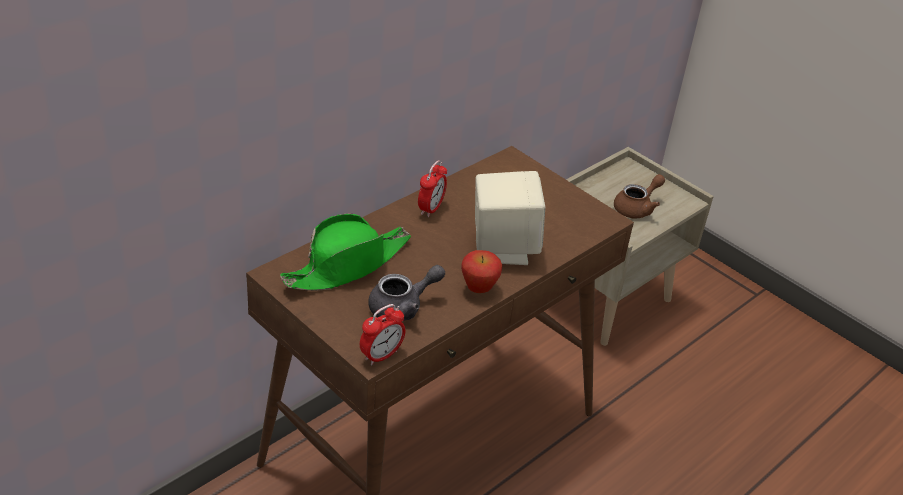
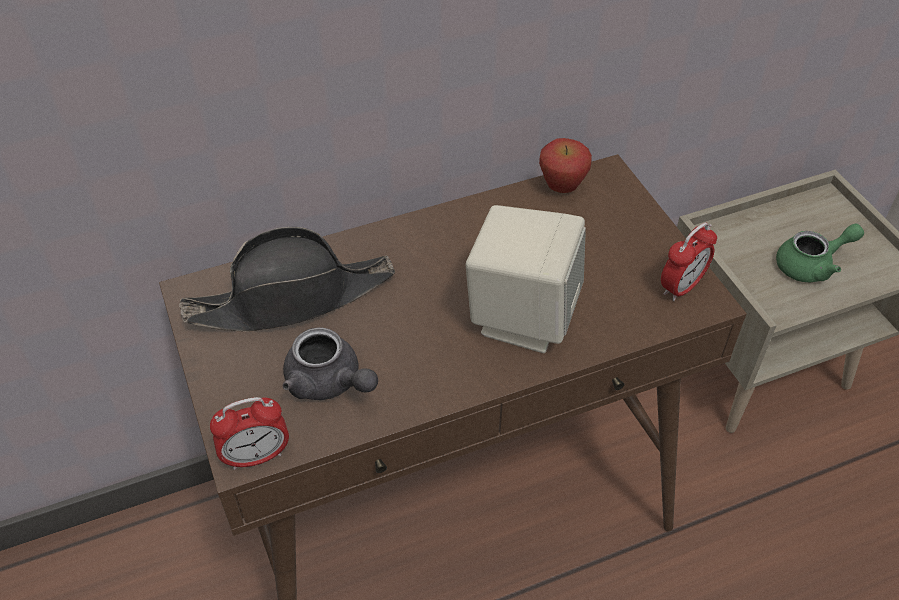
camera: 25 degrees right, 10 degrees up
(347, 265) = (292, 298): green hat -> black hat
(403, 307) = (329, 383): grey teapot -> grey teapot turned 45 degrees clockwise
(431, 209) = (451, 233): alarm clock -> alarm clock (681, 287)
(478, 289) = (451, 379): apple -> apple (562, 188)
(637, 208) = (811, 265): brown teapot -> green teapot

